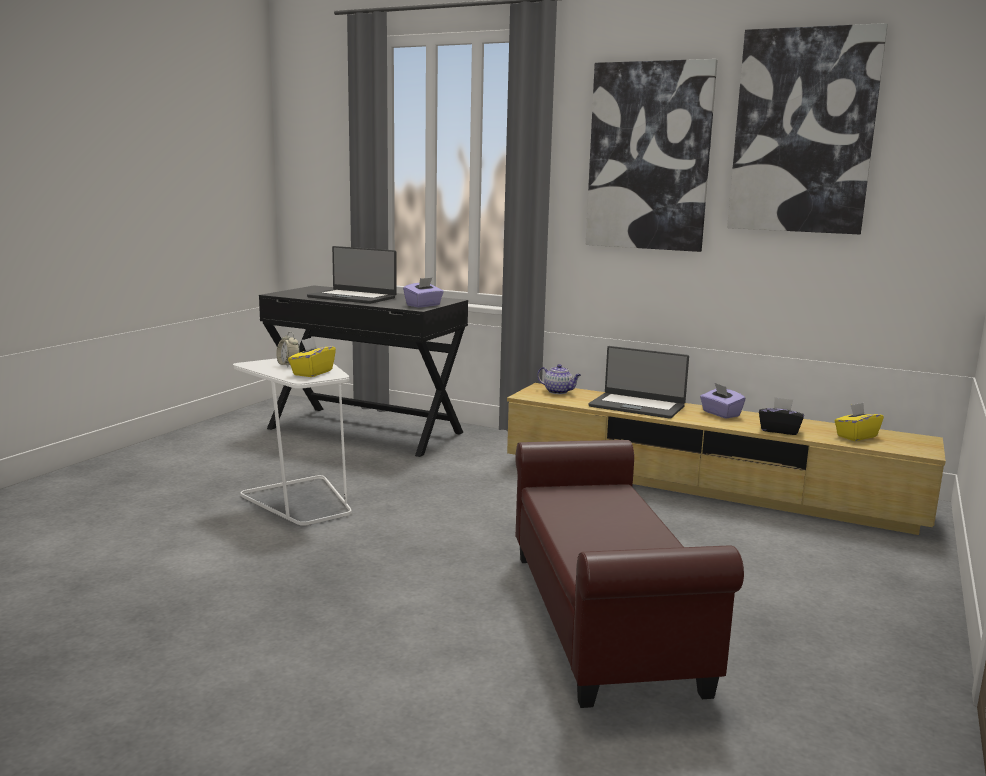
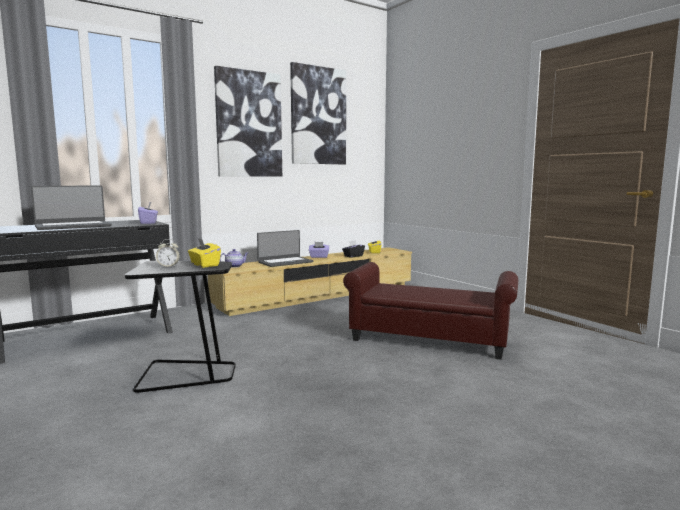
camera: 60 degrees left, 5 degrees down
(302, 501) = (186, 374): white side table -> black side table

